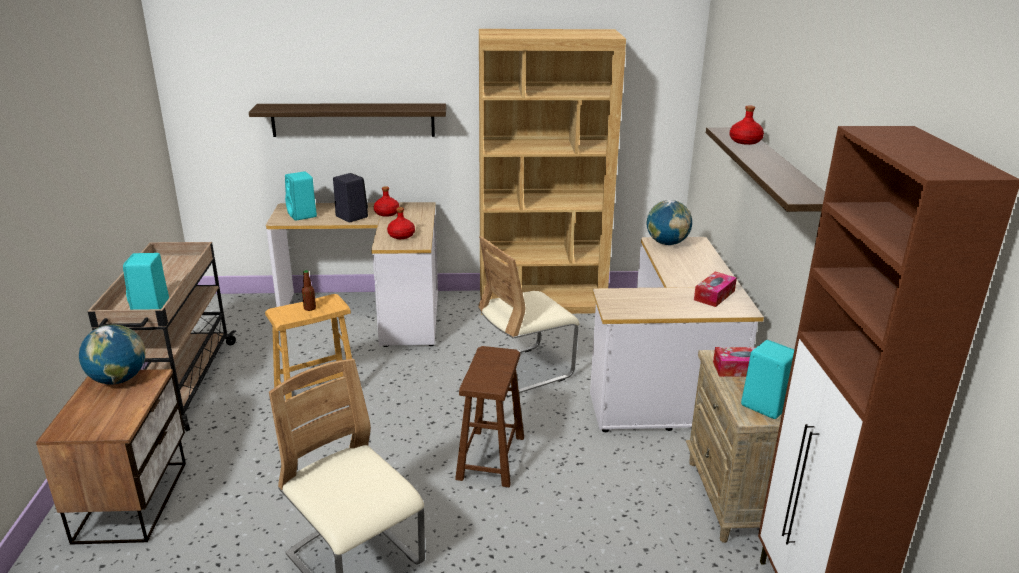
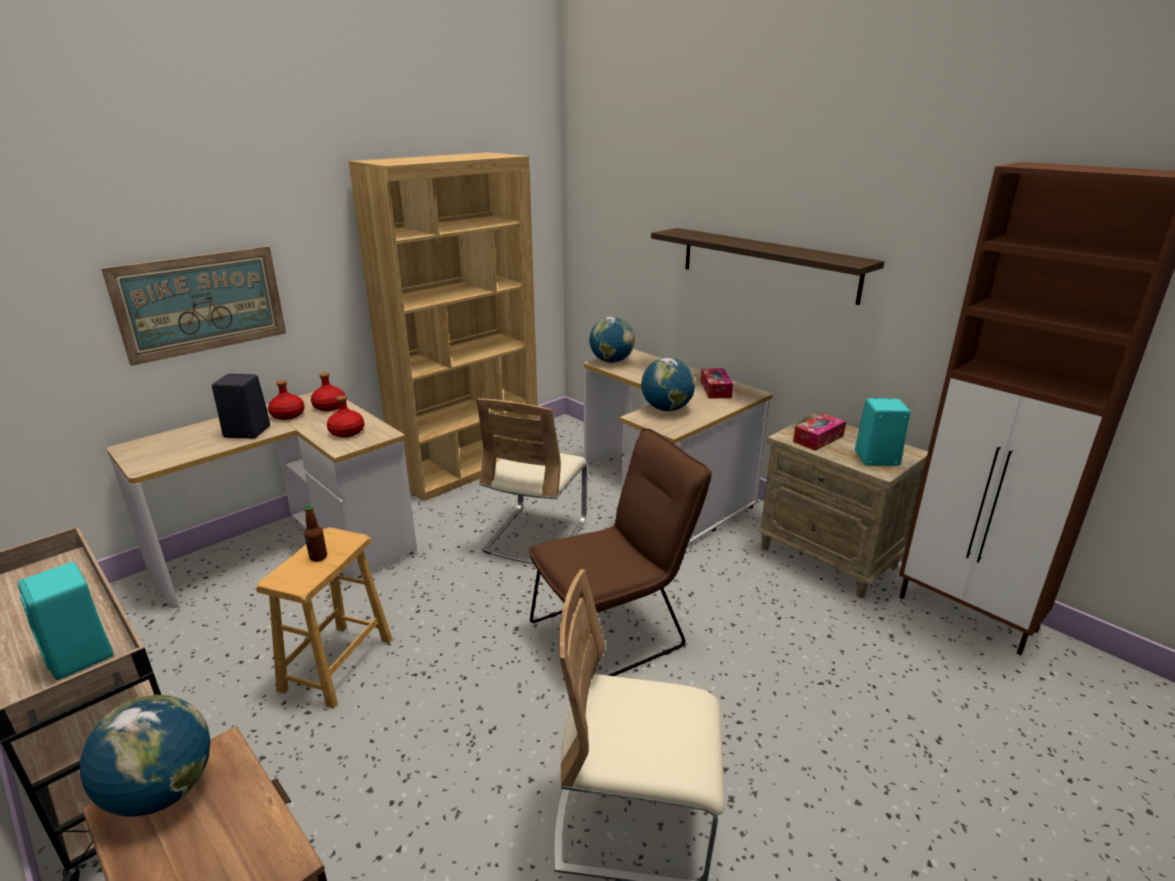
camera: 40 degrees left, 0 degrees up
(303, 215) = (172, 450): turquoise speaker -> none
(353, 120) = (201, 303): shelf -> picture
(491, 458) = (616, 631): brown stool -> brown chair
(640, 296) = (666, 409): none -> globe
(745, 141) = (708, 236): red bottle -> red bottle (330, 406)

